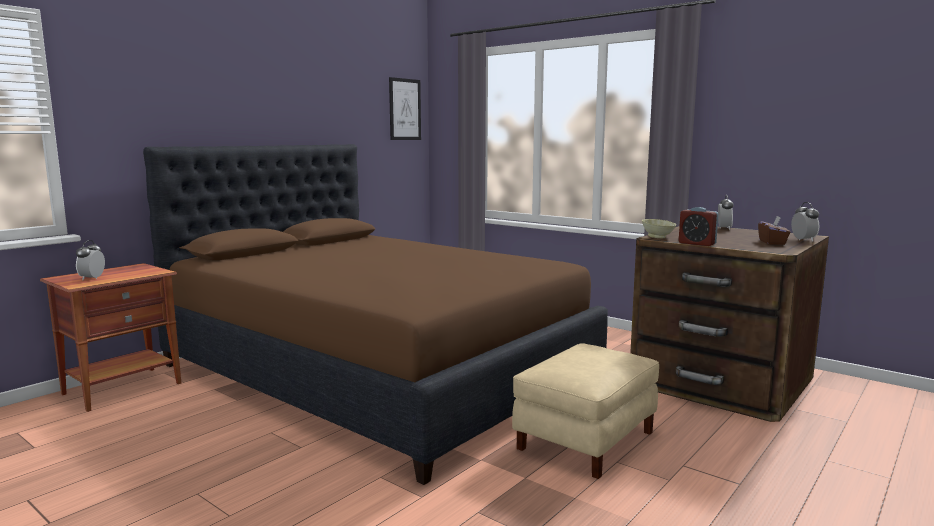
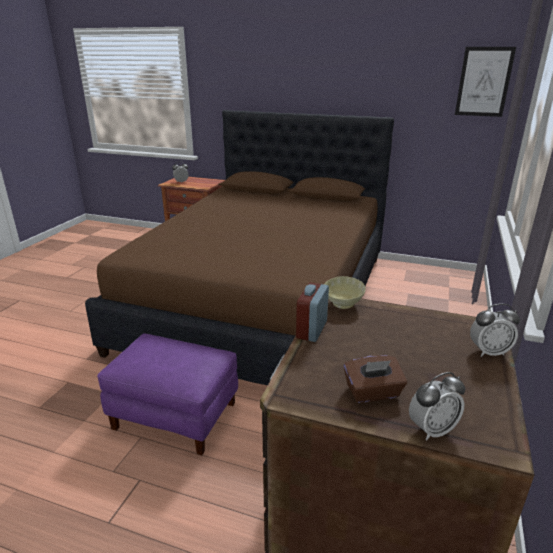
camera: 70 degrees right, 15 degrees up
(585, 440) = (176, 415): beige ottoman -> purple ottoman

